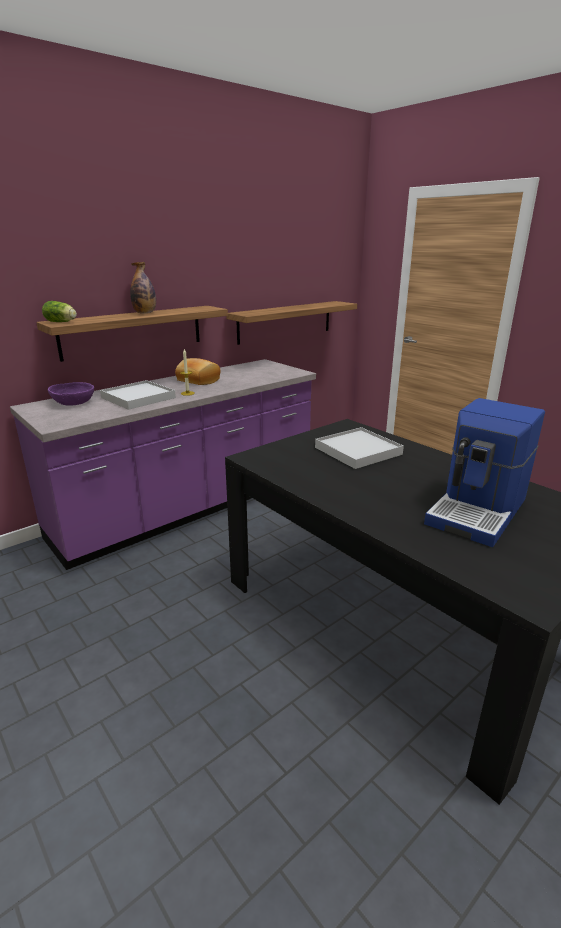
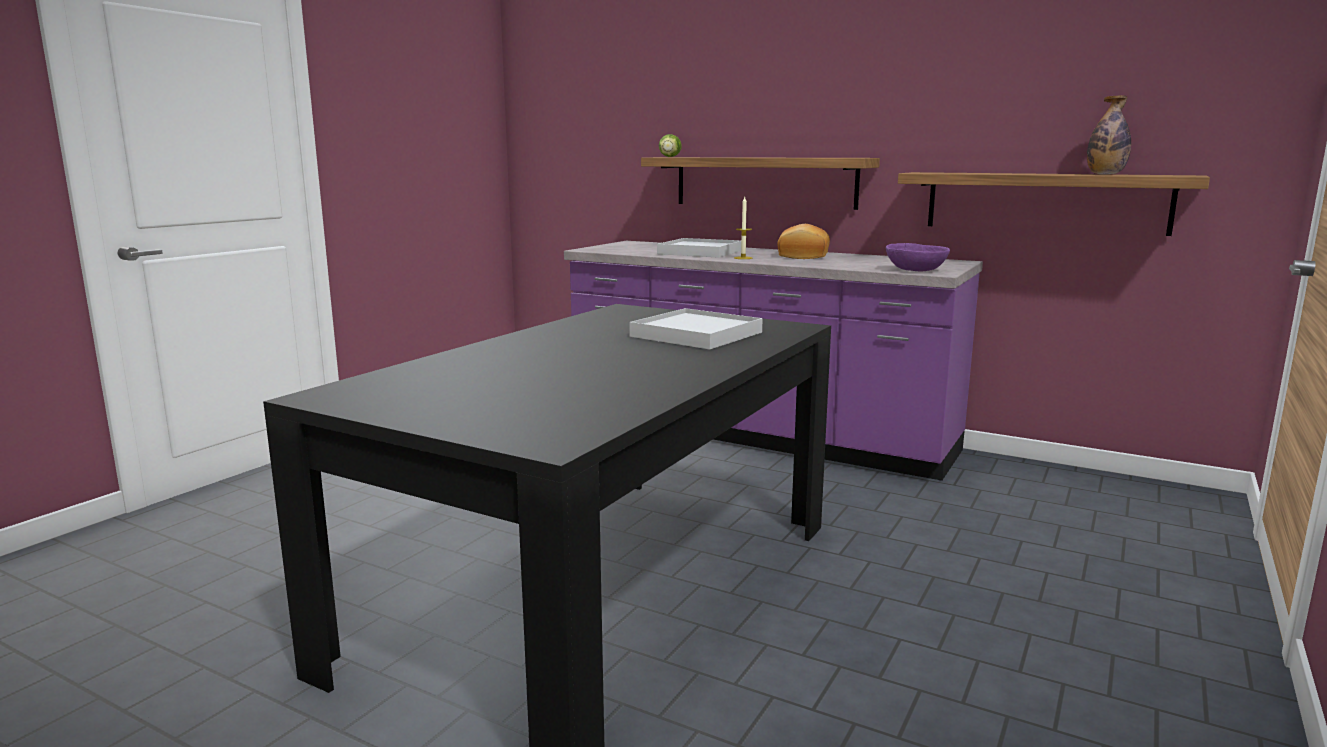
camera: 70 degrees right, 10 degrees down
(73, 403) = (655, 246): purple bowl -> purple bowl (915, 270)
(145, 313) = (767, 157): bottle -> bottle (1105, 174)
(478, 511) = (537, 380): coffee machine -> none

